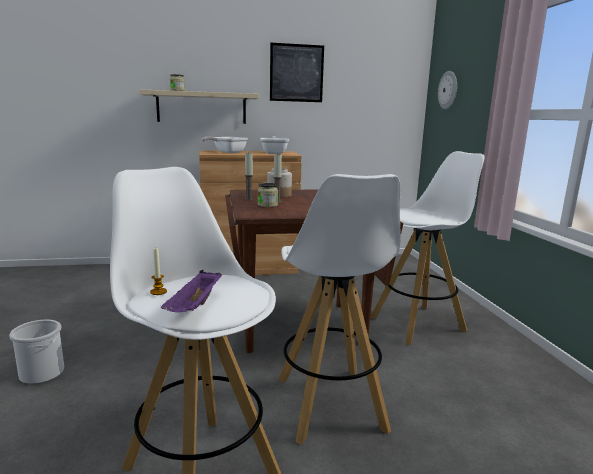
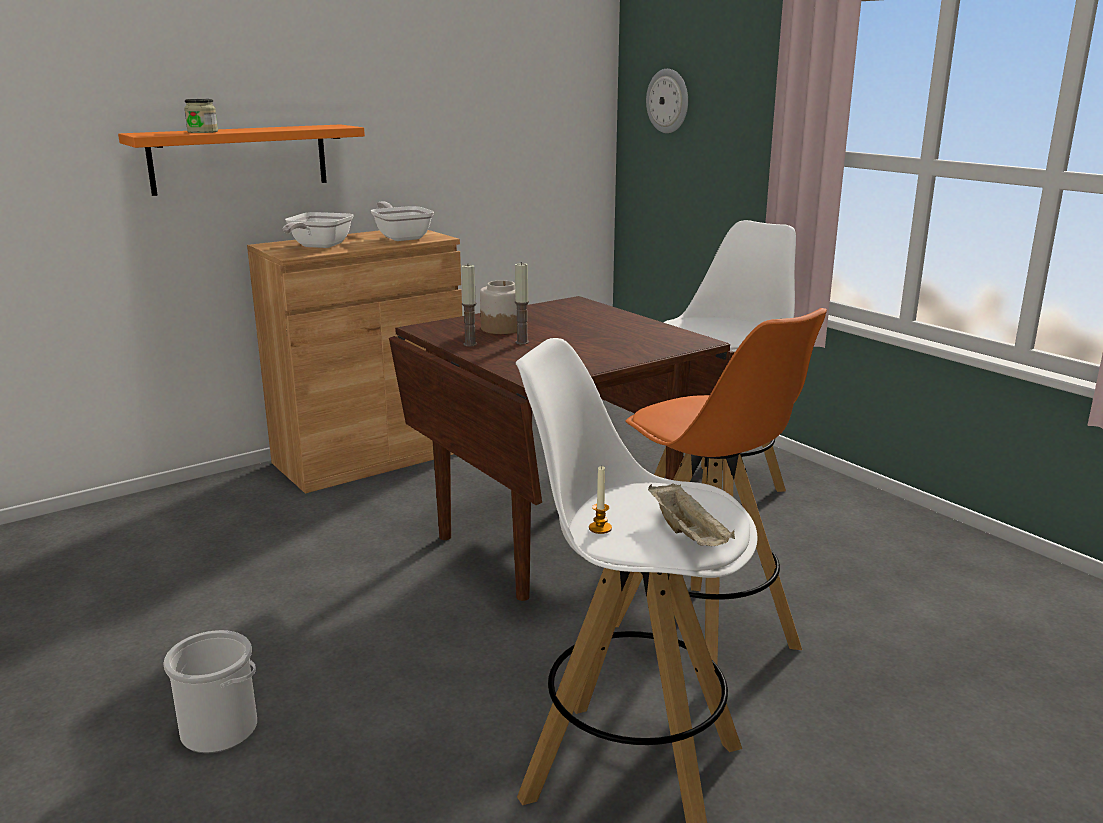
camera: 25 degrees left, 5 degrees up
(195, 307) = (689, 535): purple tray -> beige tray
(201, 108) = (239, 159): beige shelf -> orange shelf
(267, 205) = (523, 353): jar -> none
(296, 73) = (409, 77): picture -> none
(330, 404) = (704, 637): white stool -> orange stool

